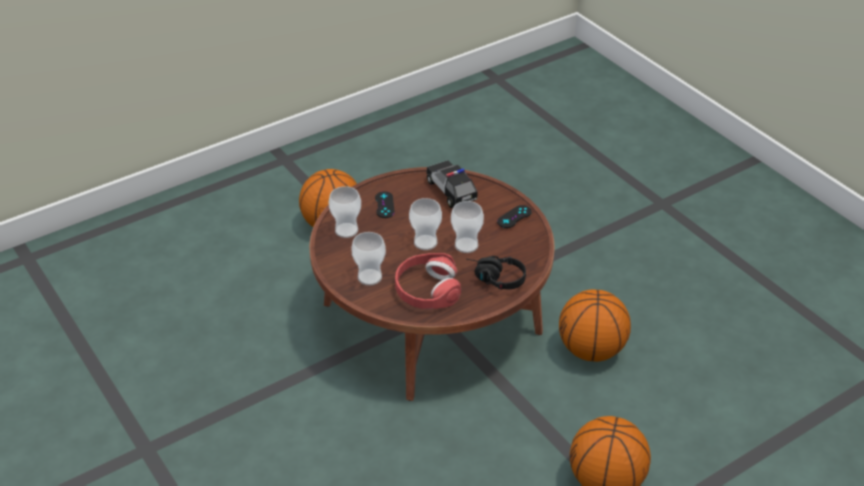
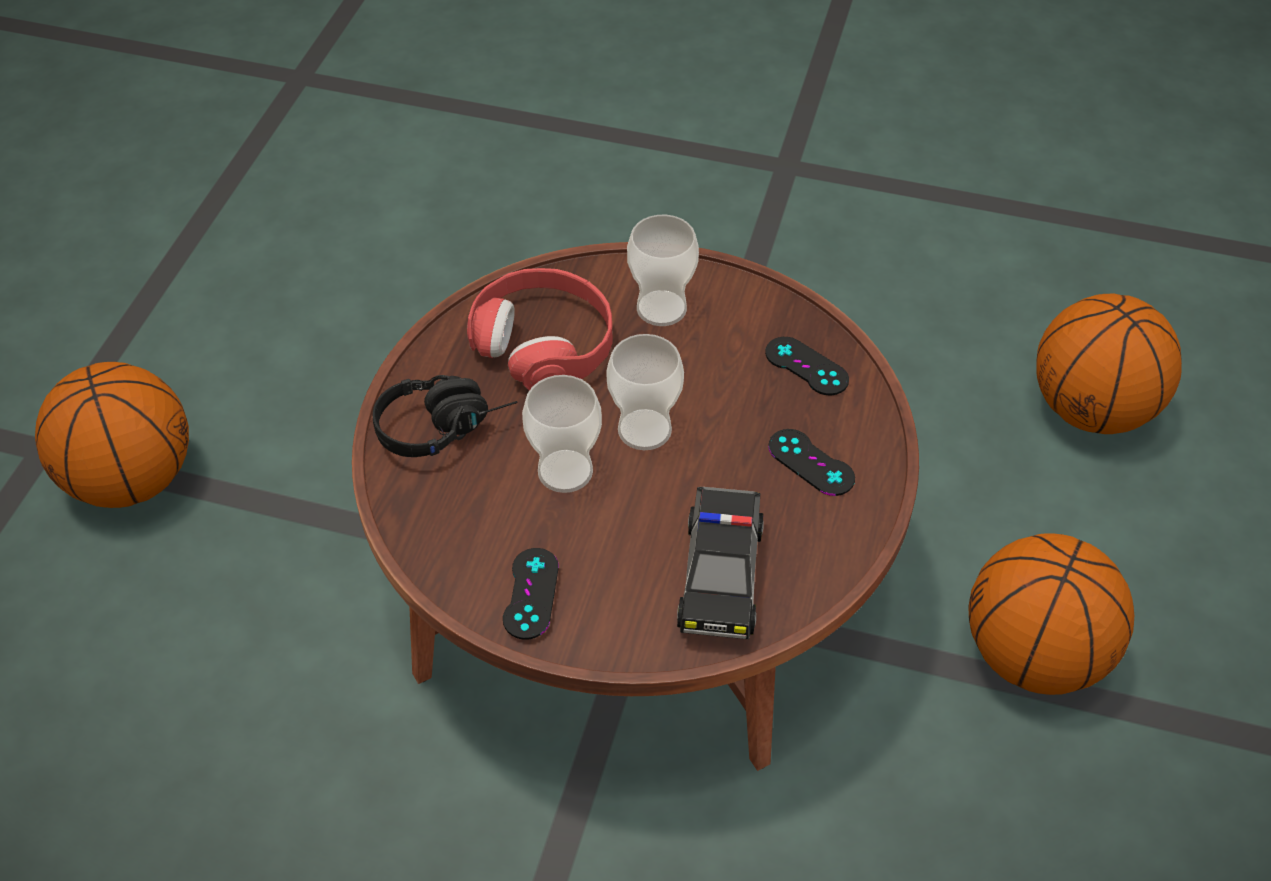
camera: 140 degrees right, 10 degrees up
(346, 230) = (806, 366): cup -> black game controller
(451, 191) = (720, 576): toy car -> toy car turned 75 degrees clockwise
(591, 350) = (298, 704): basketball -> basketball (1091, 410)

